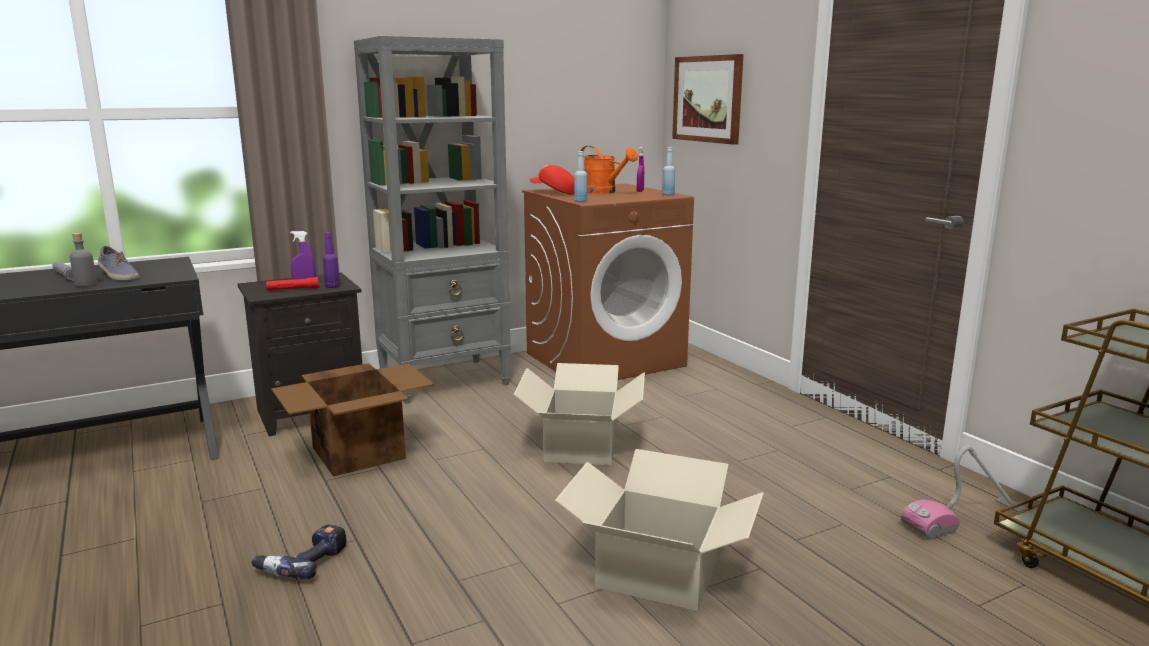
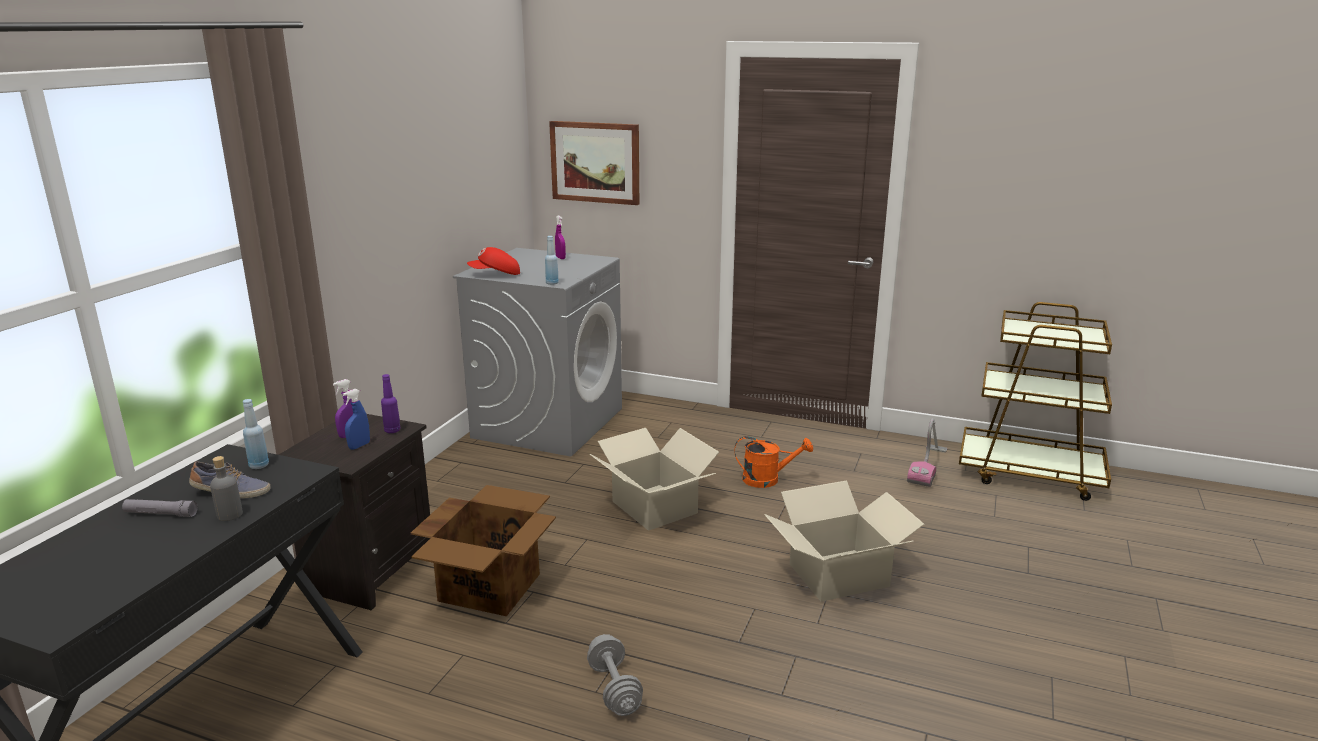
camera: 40 degrees left, 5 degrees up
(293, 289) = (359, 446): red flashlight -> blue spray bottle
(303, 562) = (614, 689): power drill -> grey dumbbell
(445, 380) = (442, 490): grey bookcase -> none
(604, 192) = (535, 265): orange watering can -> orange watering can (767, 479)
(605, 359) = (548, 422): brown washing machine -> grey washing machine
(668, 194) = (596, 259): blue bottle -> blue bottle (259, 465)

